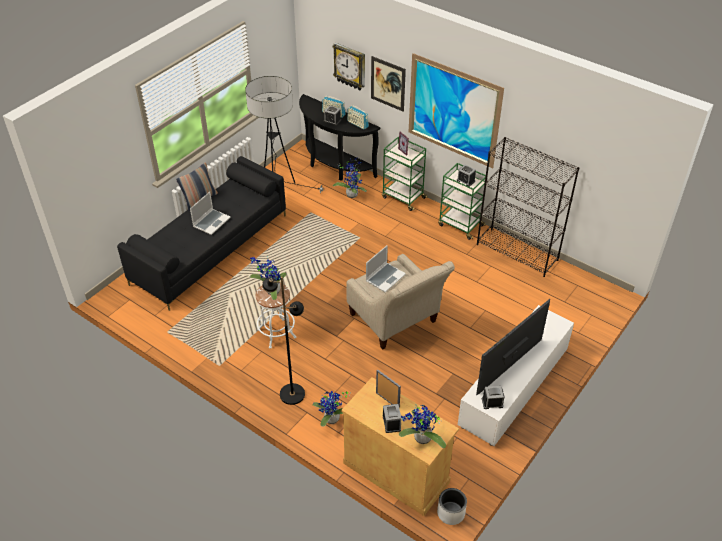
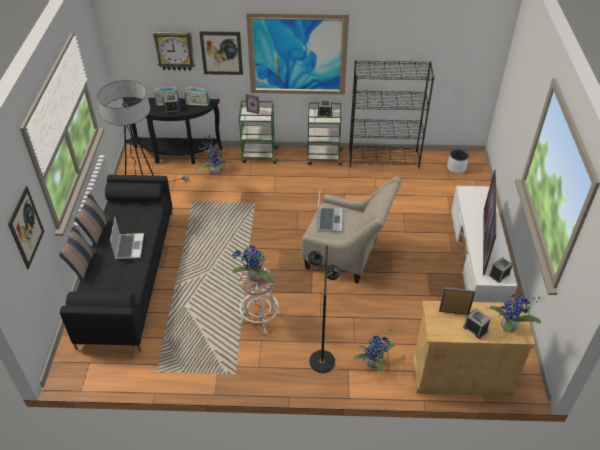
camera: 35 degrees left, 0 degrees up
(112, 165) = (26, 227): none -> picture
(168, 221) = (82, 266): none -> pillow
(451, 512) = (527, 380): white planter -> white planter (456, 167)

